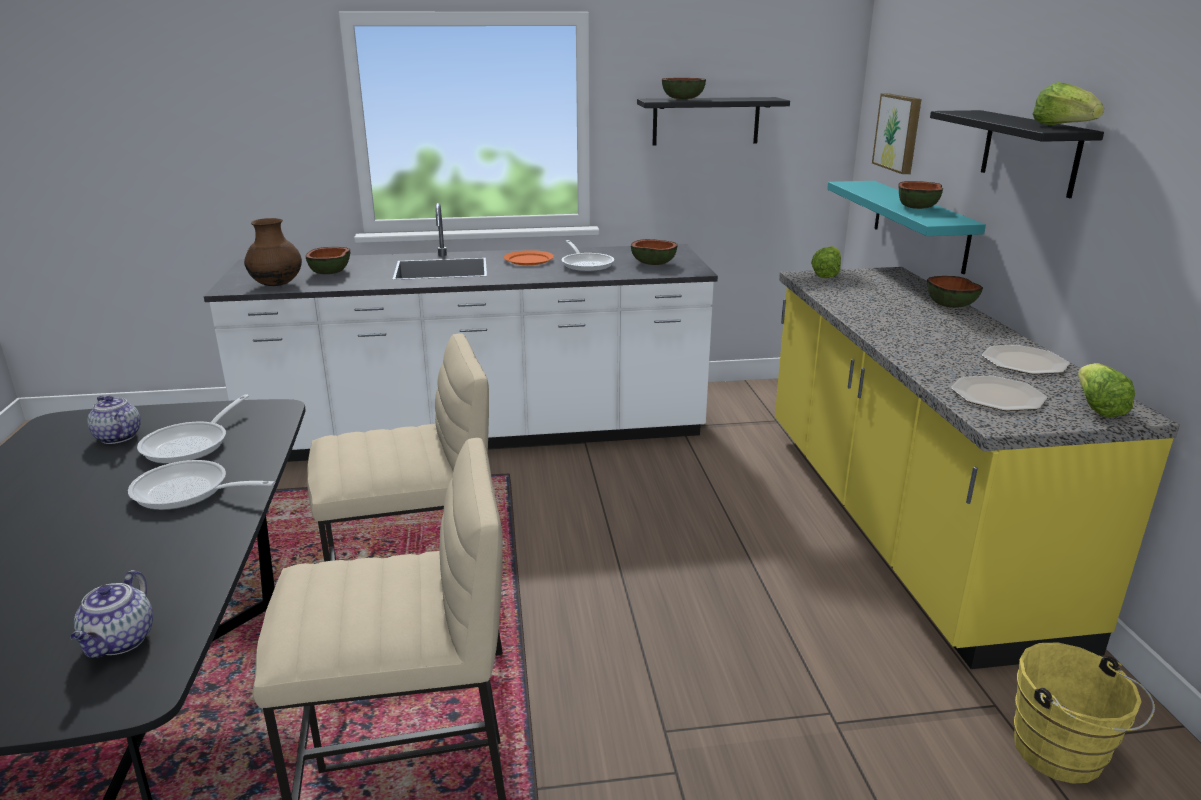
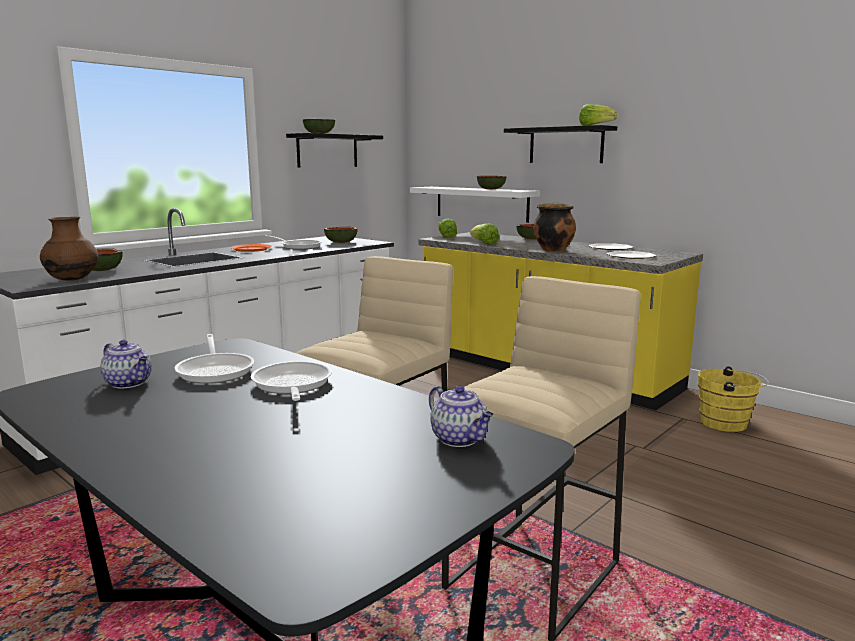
camera: 40 degrees left, 10 degrees down
(117, 437) = (129, 383): teapot -> teapot turned 150 degrees counterclockwise
(188, 492) = (291, 386): frying pan -> frying pan turned 105 degrees clockwise
(899, 132) = (449, 153): picture -> none
(903, 345) = (553, 250): none -> cooking pot
(919, 224) = (481, 203): turquoise shelf -> white shelf
(1097, 407) = (669, 254): lettuce -> lettuce (483, 243)

